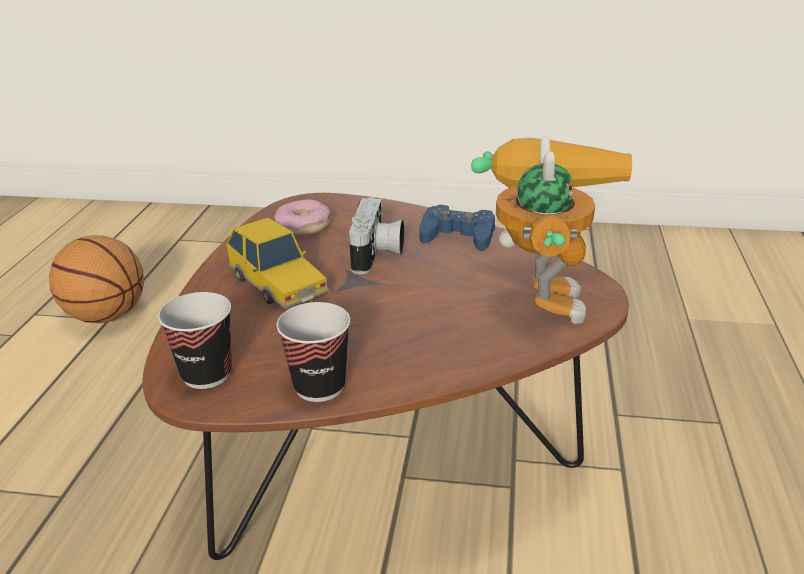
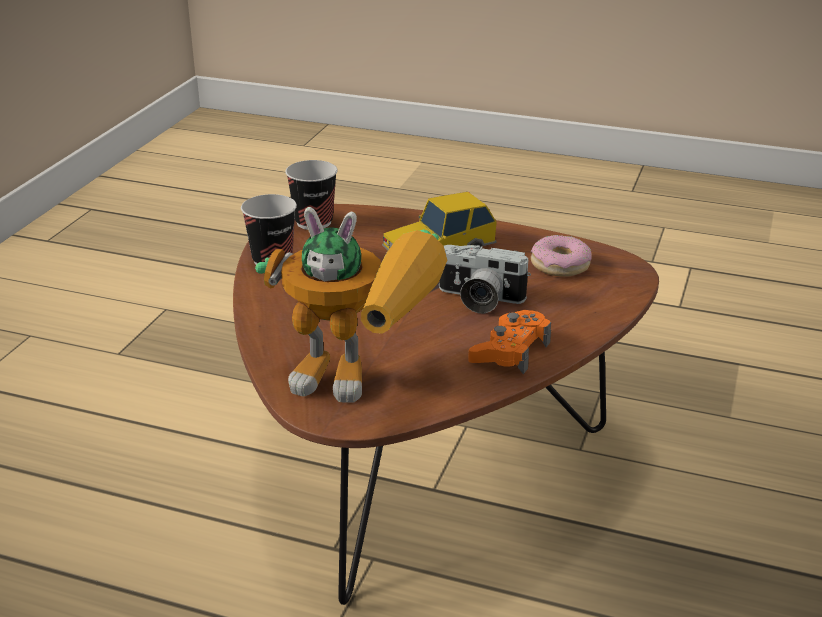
camera: 100 degrees right, 0 degrees up
(108, 316) = (686, 305): basketball -> none
(458, 236) = (510, 351): blue game controller -> orange game controller

